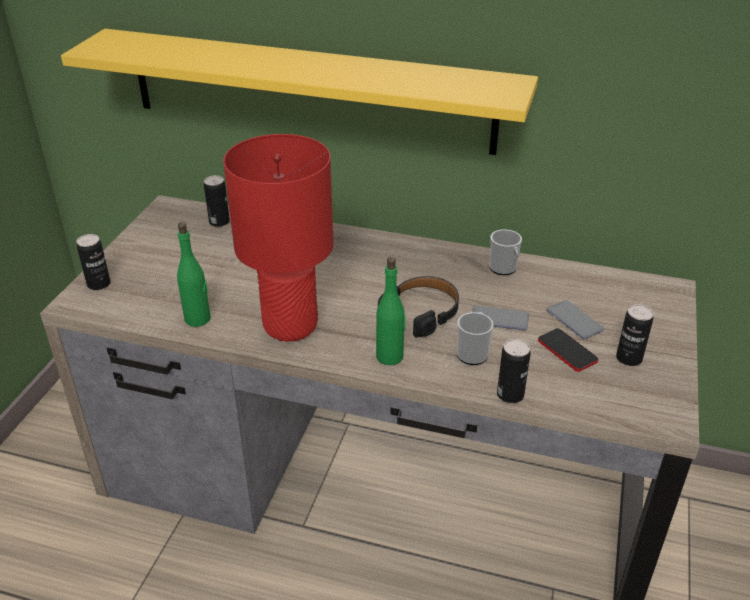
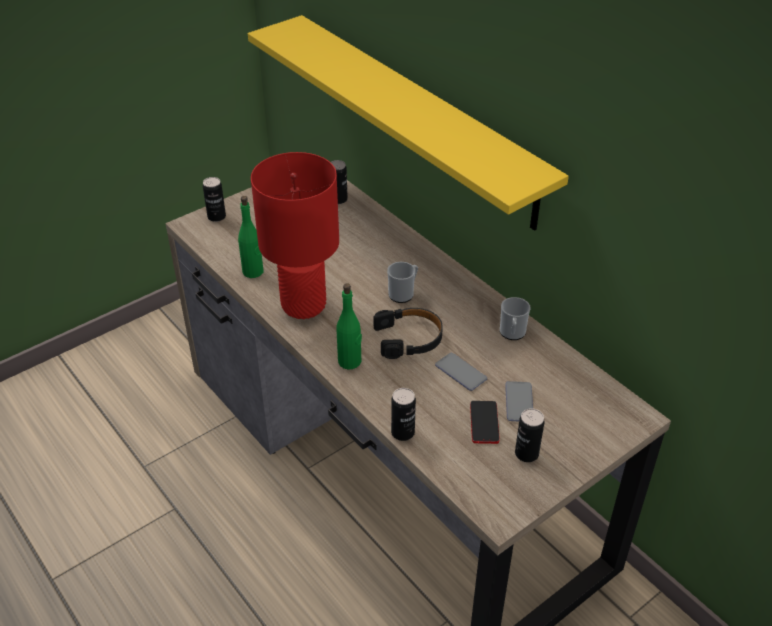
camera: 35 degrees right, 5 degrees up
(473, 352) = (412, 388): mug -> mug (403, 293)

